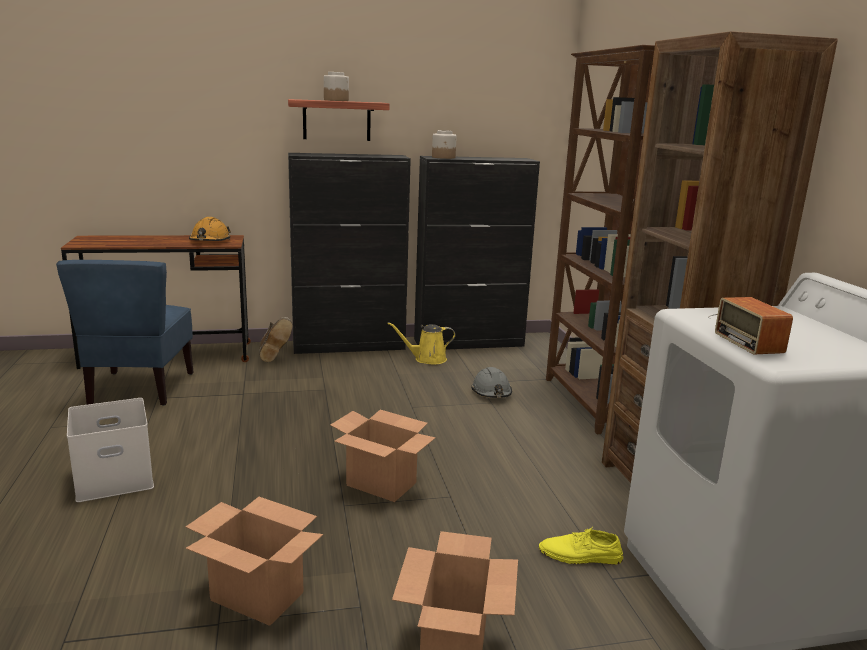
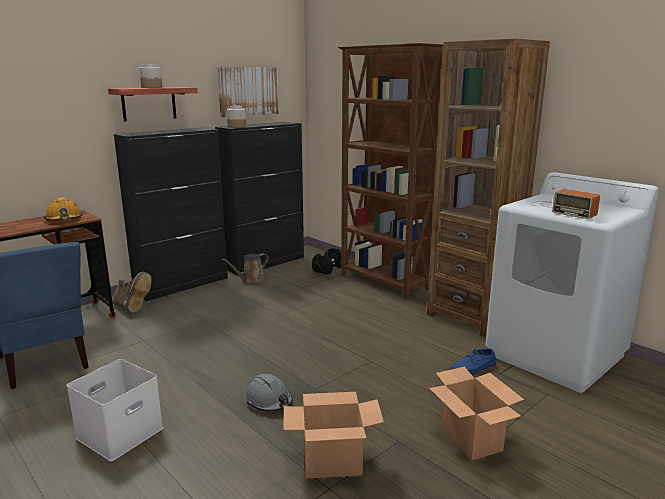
camera: 30 degrees left, 0 degrees up
(382, 484) = (322, 368): cardboard box -> none
(427, 359) = (251, 281): yellow watering can -> brown watering can
(477, 113) = (248, 91): none -> picture
(491, 392) = (319, 291): grey hard hat -> grey hard hat (269, 401)
(538, 368) = (328, 269): none -> black dumbbell
(580, 555) = (473, 368): yellow shoe -> blue shoe

